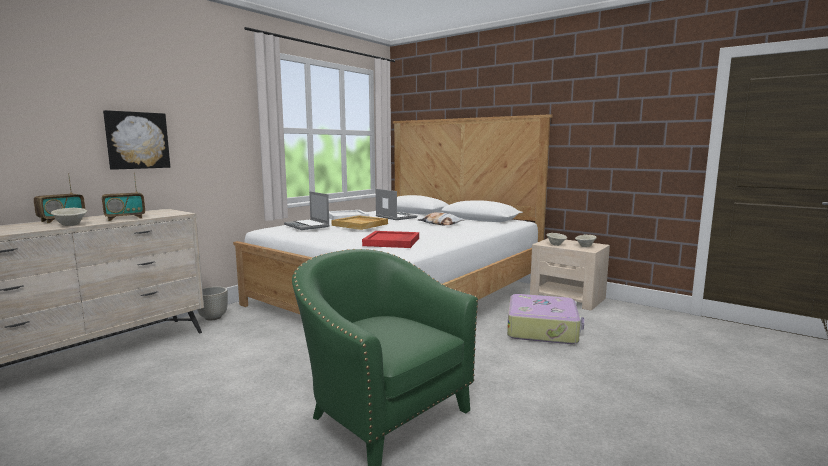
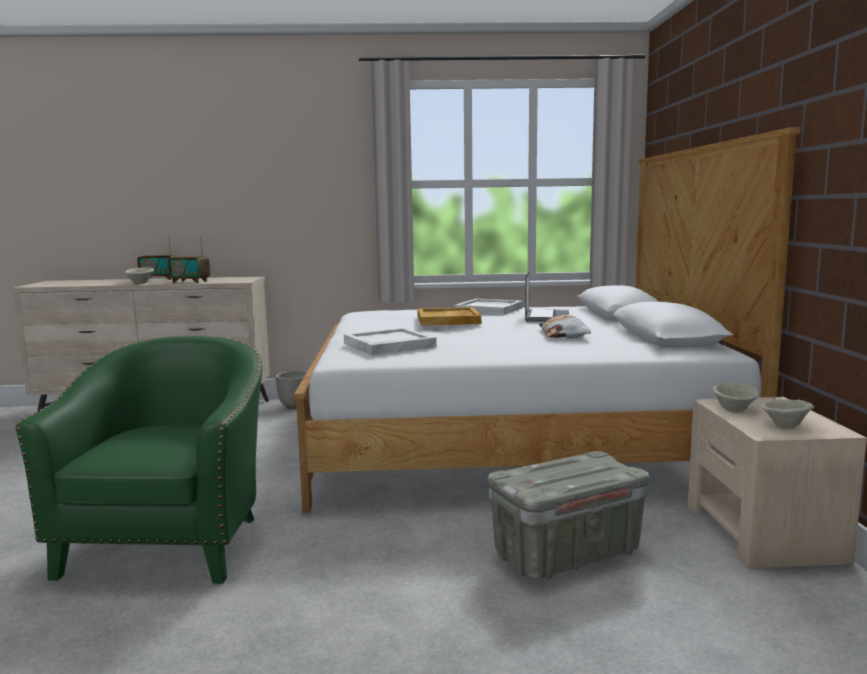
camera: 50 degrees right, 0 degrees up
(137, 140) = (237, 202): picture -> none
(307, 226) = (393, 313): laptop -> none
(392, 242) = (389, 345): red tray -> white tray
(542, 329) = (567, 553): suitcase -> grey storage box

